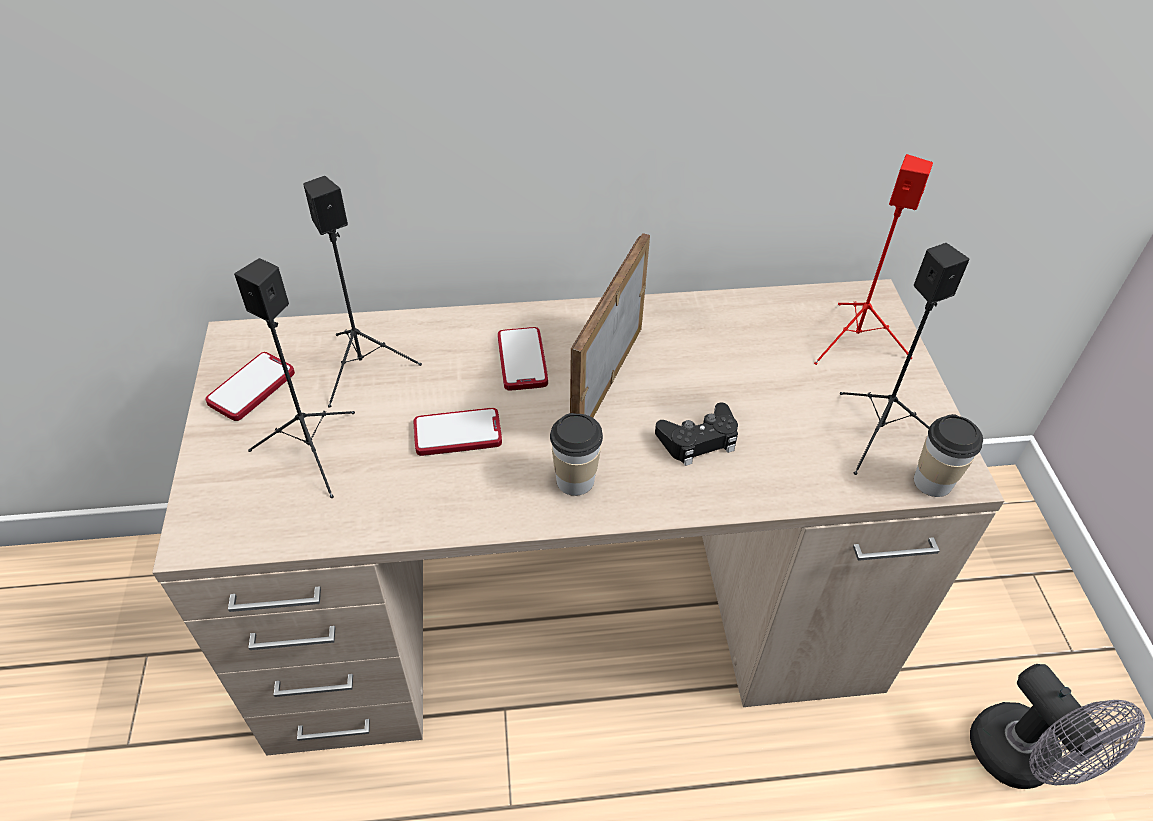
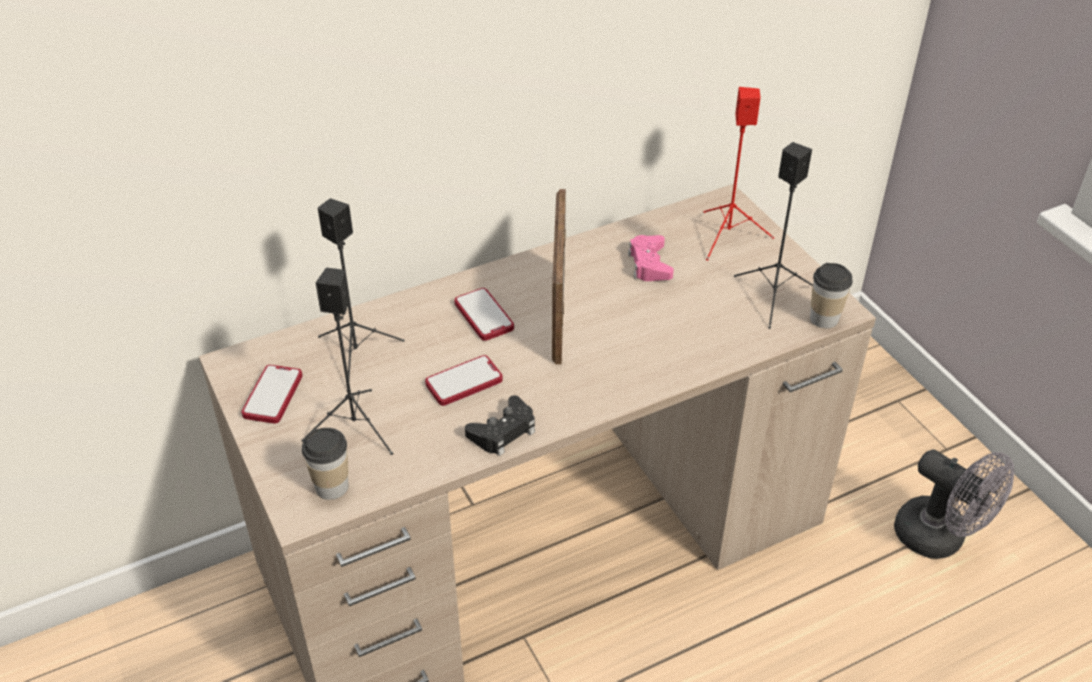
camera: 20 degrees left, 5 degrees down
(575, 480) = (572, 389): cup -> cup (332, 486)
(698, 440) = (648, 336): black game controller -> black game controller (503, 432)
(742, 350) = (649, 264): none -> pink game controller

